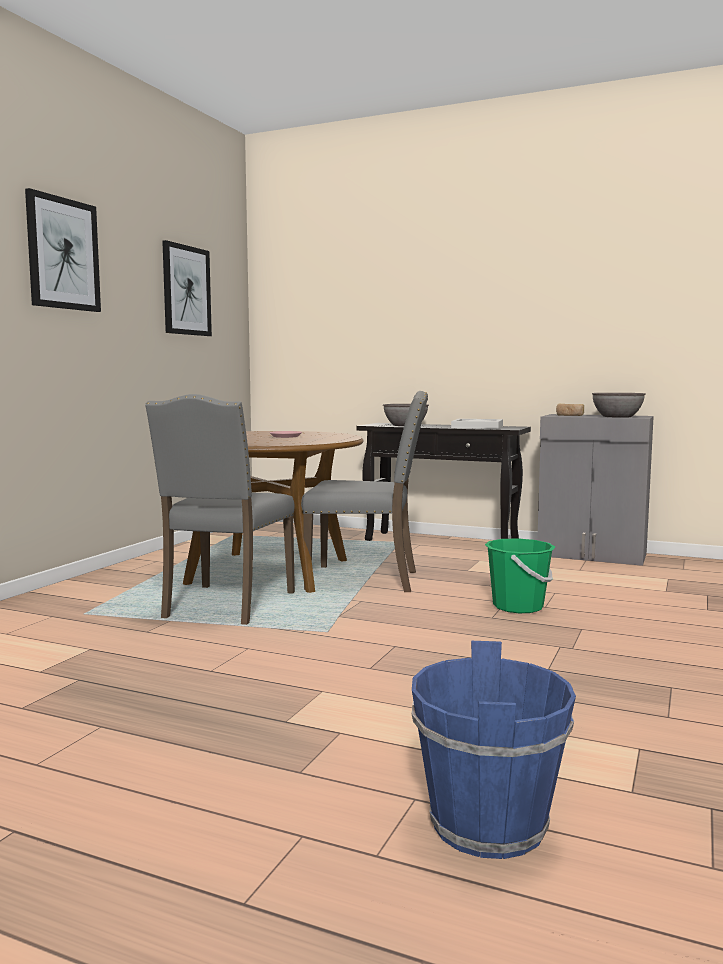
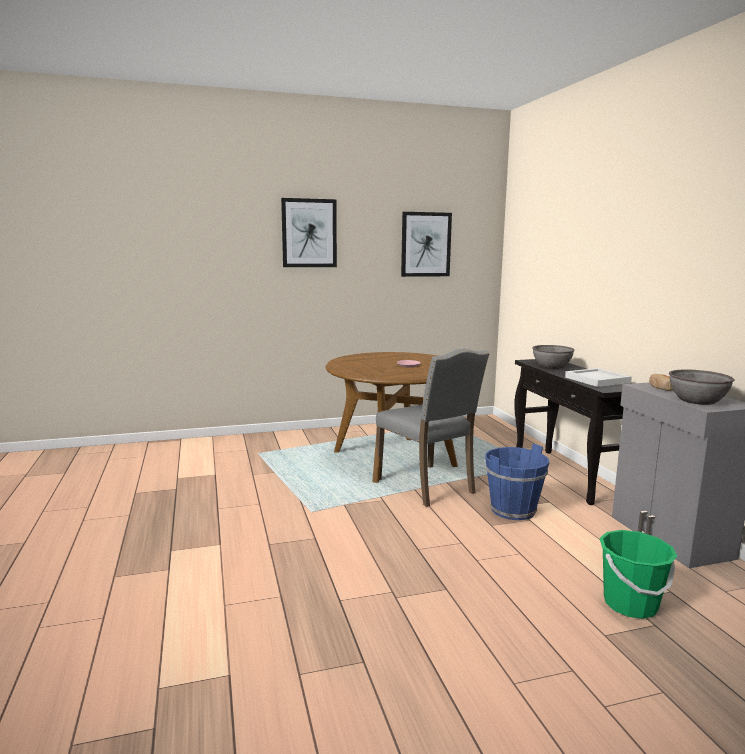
camera: 50 degrees right, 5 degrees up
(226, 605) = (317, 473): grey chair -> none
(489, 825) = (85, 649): blue bucket -> blue bucket (513, 510)
(518, 606) = (458, 550): green bucket -> green bucket (630, 604)

